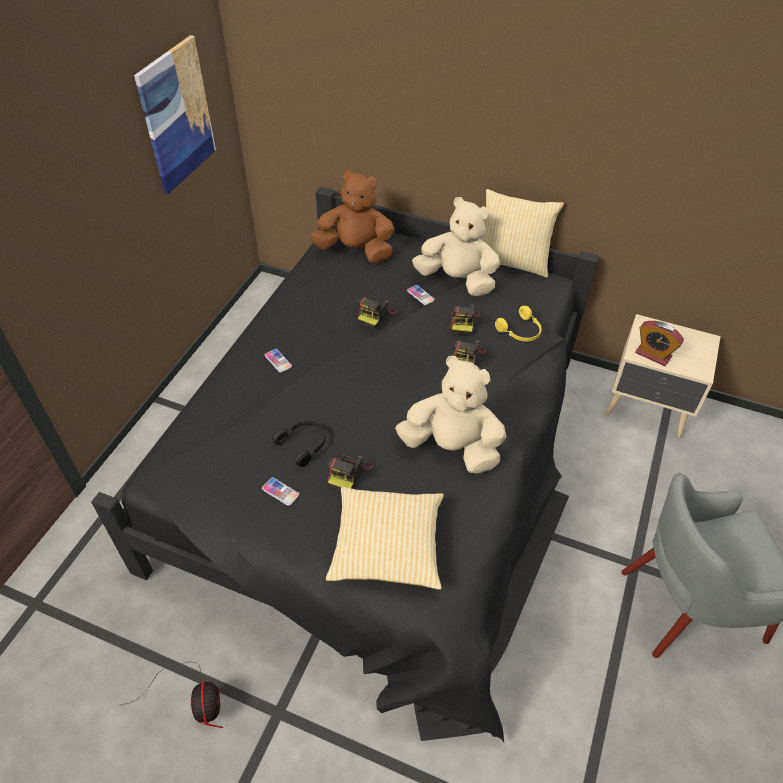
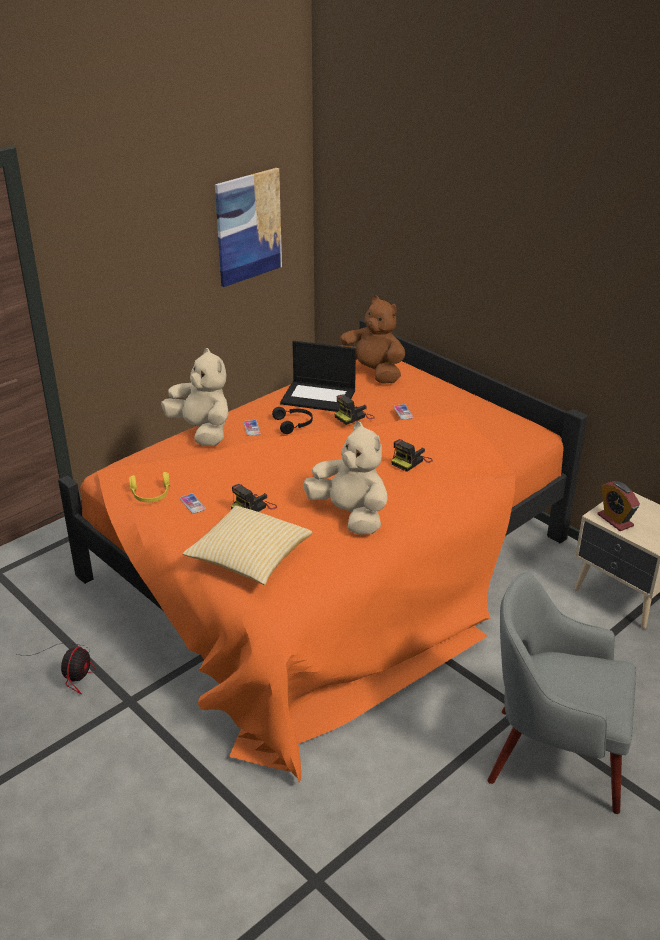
camera: 25 degrees right, 15 degrees down
(303, 444) = (231, 481): black headphones -> black headphones (294, 424)
(322, 297) = (319, 396): none -> laptop
(385, 469) = (328, 569): black bed -> orange bed
(457, 280) = (447, 411): beige plush toy -> beige plush toy (202, 431)
(463, 321) = (427, 438): camera -> none
(512, 261) = (511, 410): pillow -> none
(520, 331) = (475, 457): yellow headphones -> yellow headphones (151, 495)

